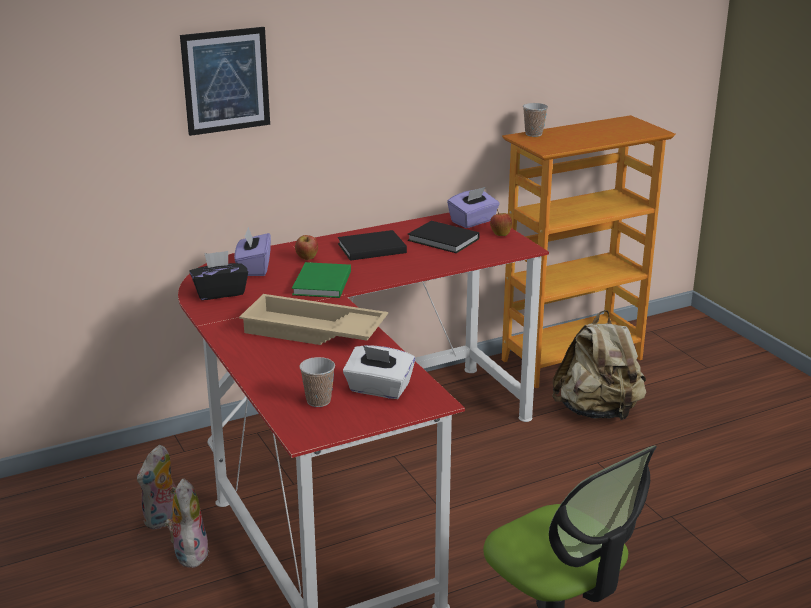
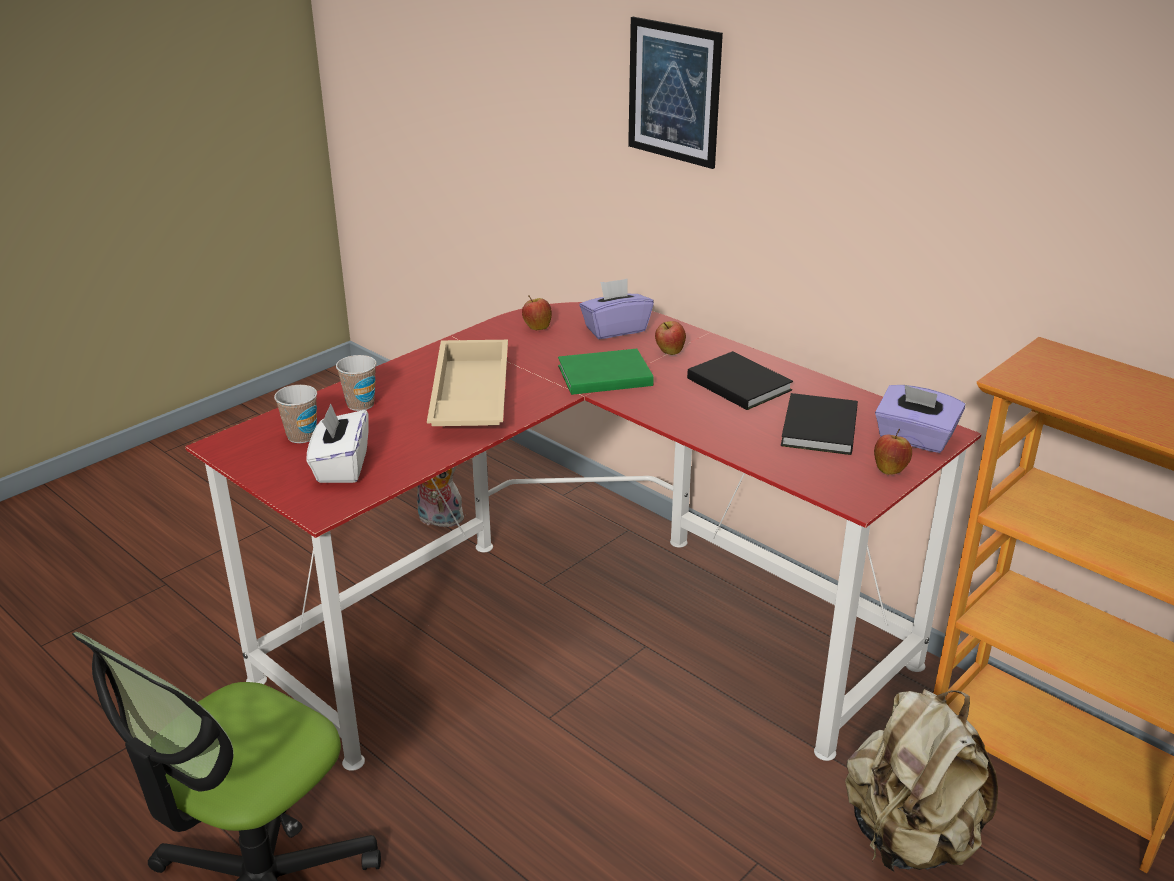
camera: 70 degrees right, 5 degrees up
(188, 553) = (391, 552): plush toy -> none
(220, 292) = (537, 327): black tissue box -> apple
(533, 134) = (1082, 359): cup -> cup (360, 404)

